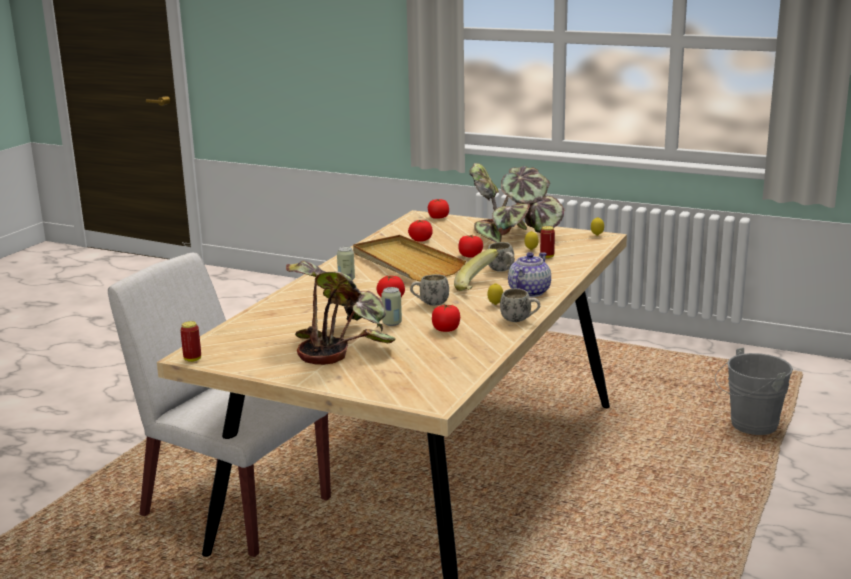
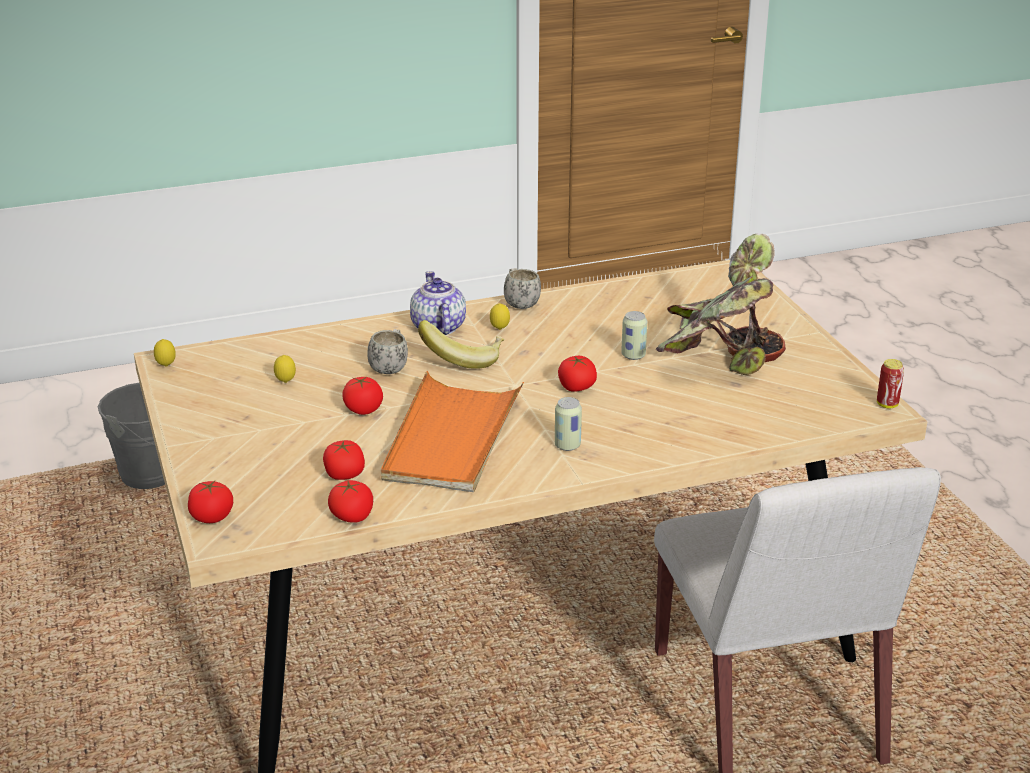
camera: 135 degrees left, 10 degrees up
(406, 263) = (452, 438): beige tray -> orange tray
(429, 304) = (554, 361): white mug -> none
(446, 329) = (599, 325): tomato -> tomato (352, 516)
(513, 235) = (233, 419): potted plant -> none
(528, 292) = (437, 328): teapot -> teapot turned 90 degrees clockwise
(547, 256) = (299, 363): can -> none

